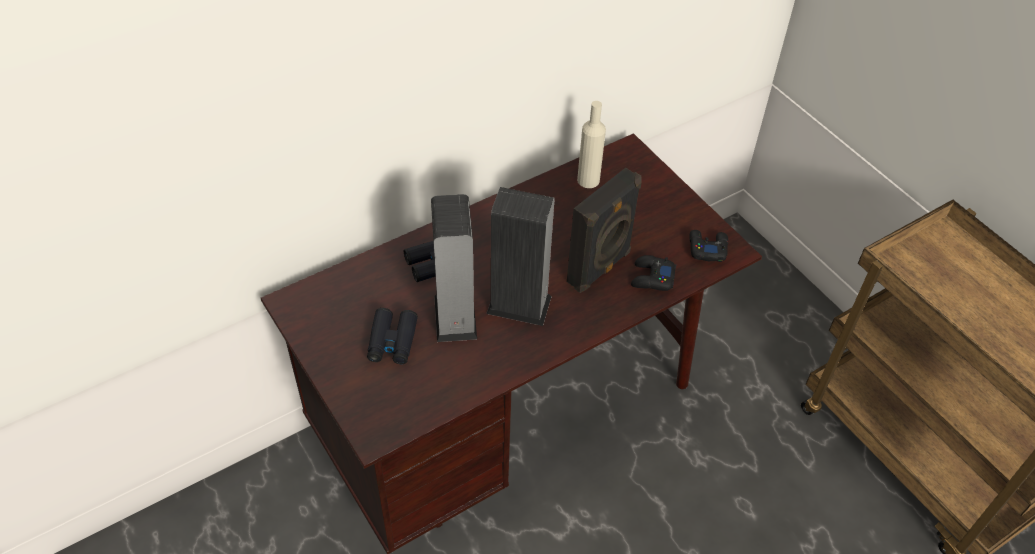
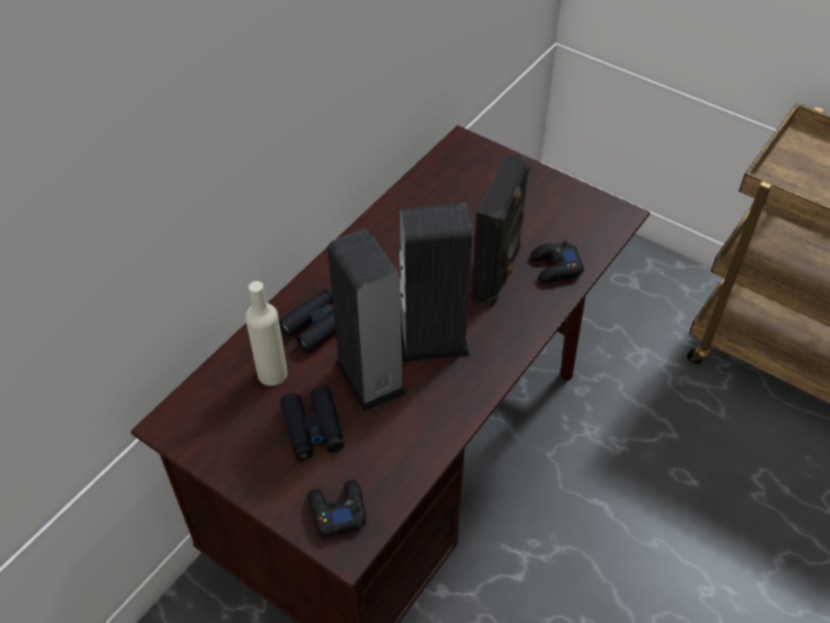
camera: 20 degrees left, 0 degrees up
(588, 180) = (437, 186): beige bottle -> beige bottle (272, 373)
(707, 248) = (593, 220): black game controller -> black game controller (337, 510)

